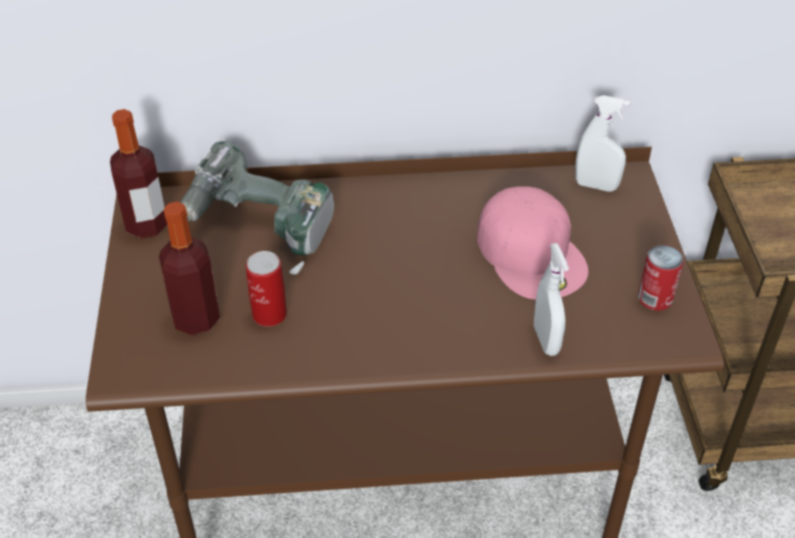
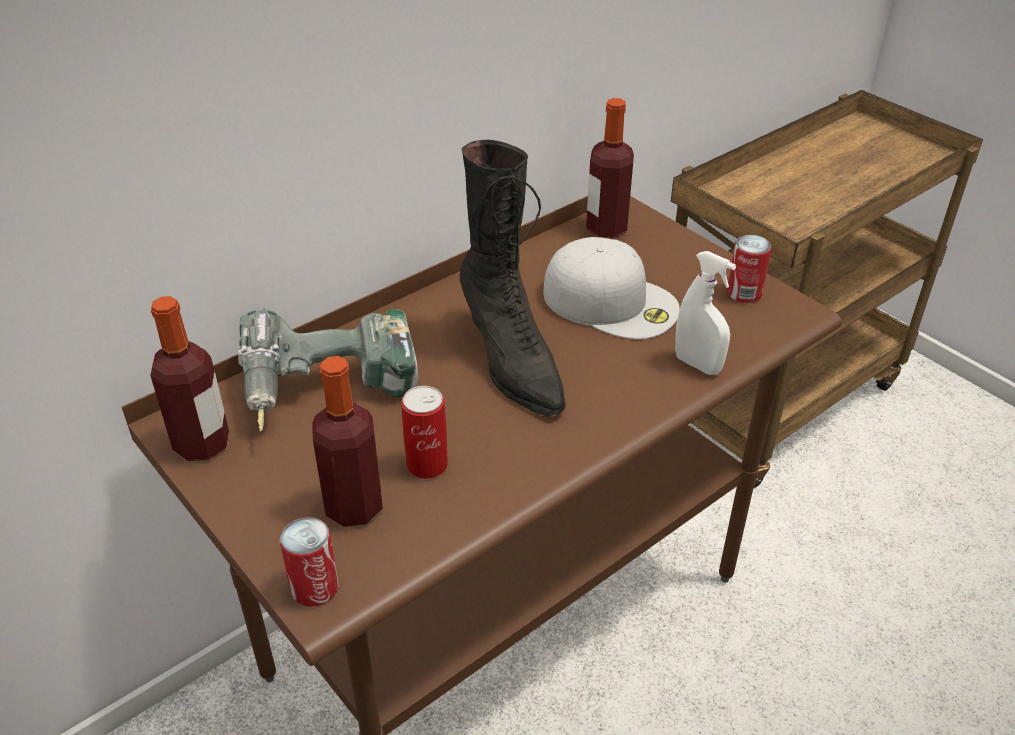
camera: 35 degrees left, 5 degrees down
(125, 361) = (314, 588): none -> can
(402, 266) = (511, 362): none -> black boot
(532, 253) = (612, 301): pink cap -> white cap
(596, 186) = (606, 228): white spray bottle -> bottle

